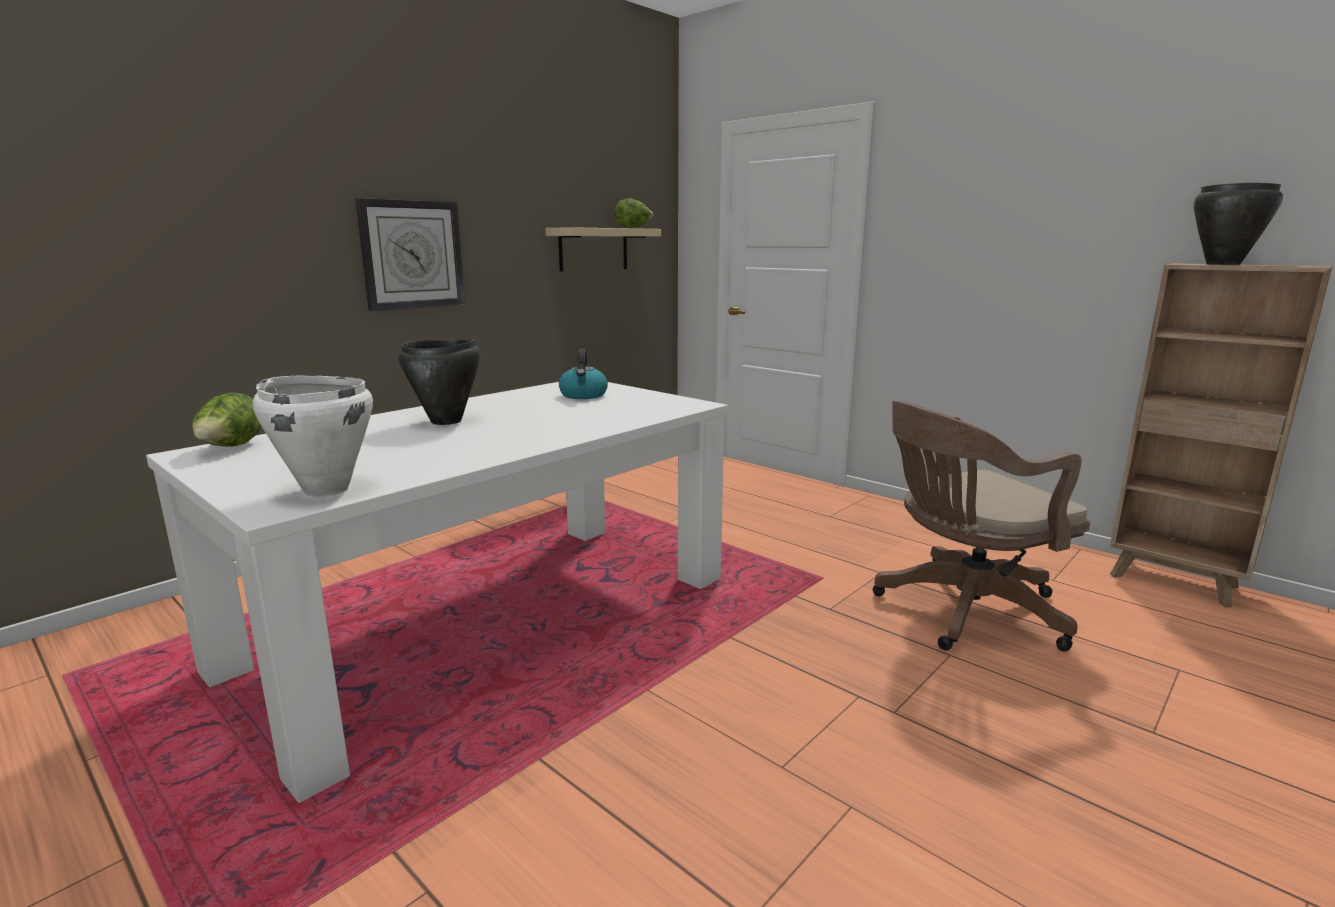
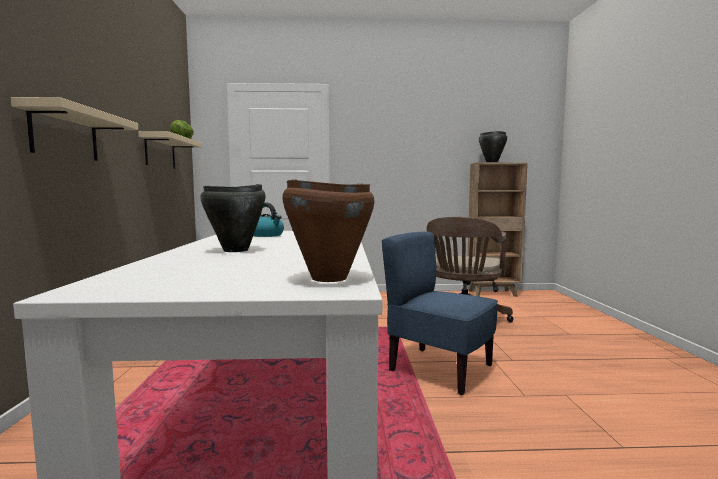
camera: 45 degrees left, 10 degrees down
(231, 448) = (111, 283): lettuce -> none
(326, 489) = (328, 278): white cooking pot -> brown cooking pot
(412, 255) = (65, 134): wall clock -> beige shelf
(747, 667) = (440, 369): none -> blue chair

